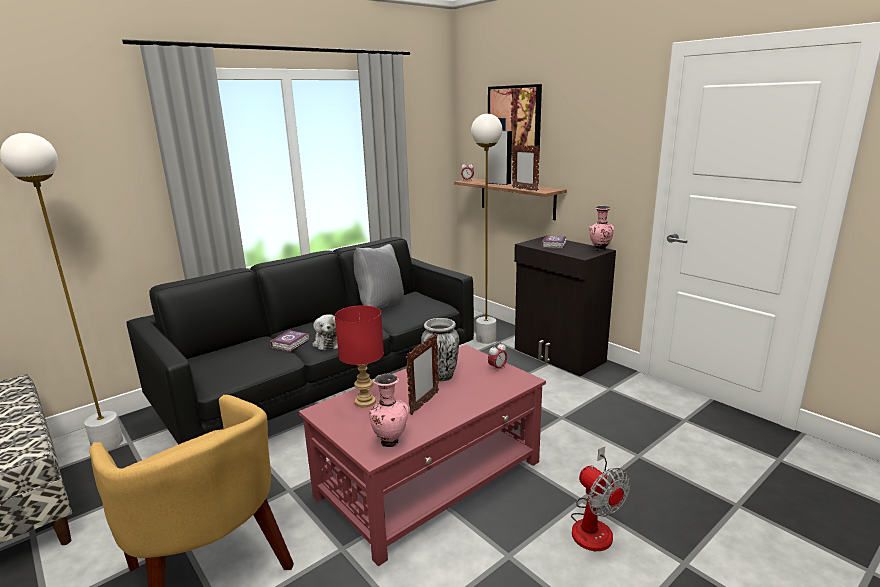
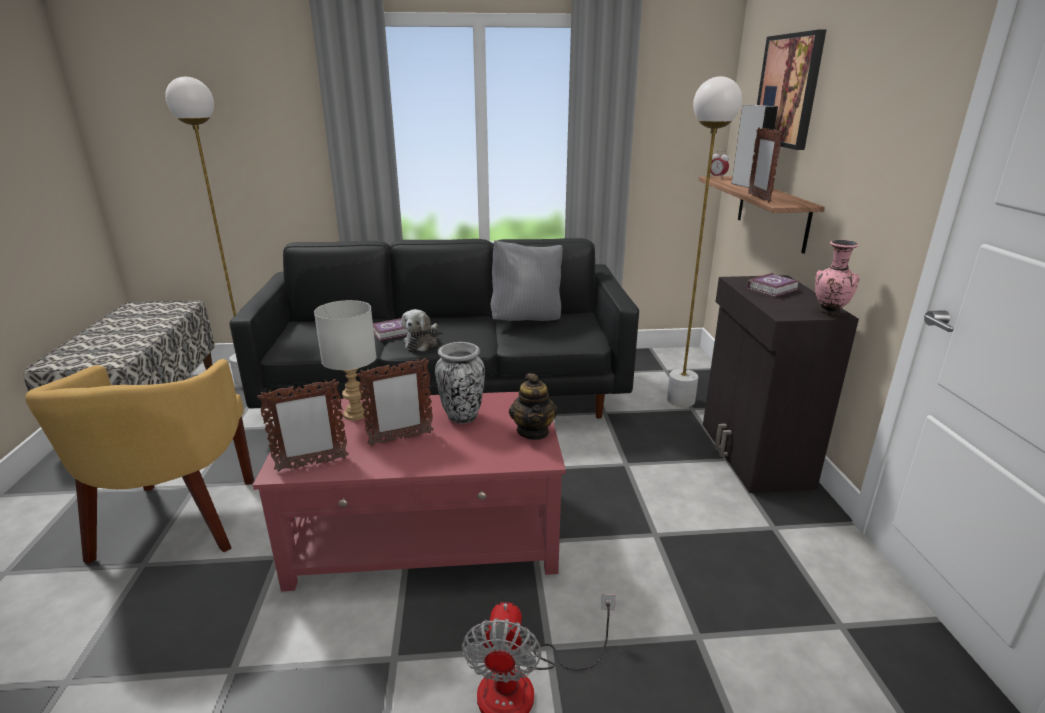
camera: 35 degrees right, 5 degrees up
(364, 401) = (356, 414): red table lamp -> grey table lamp
(390, 442) = (311, 464): pink vase -> picture frame
(497, 368) = (533, 431): alarm clock -> teapot

